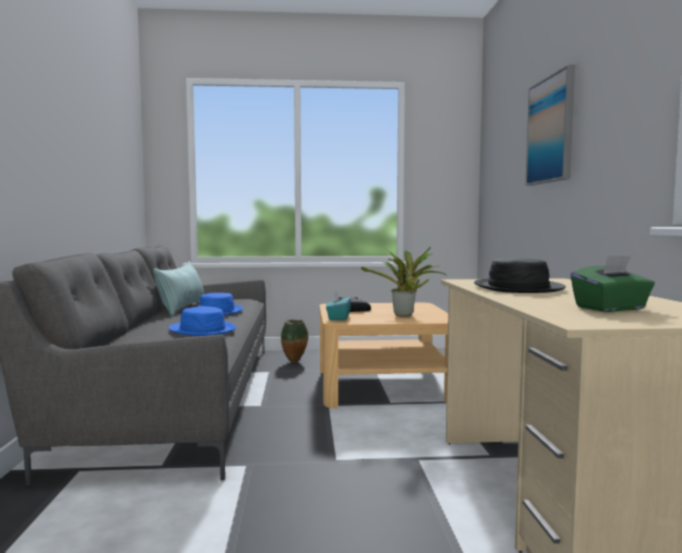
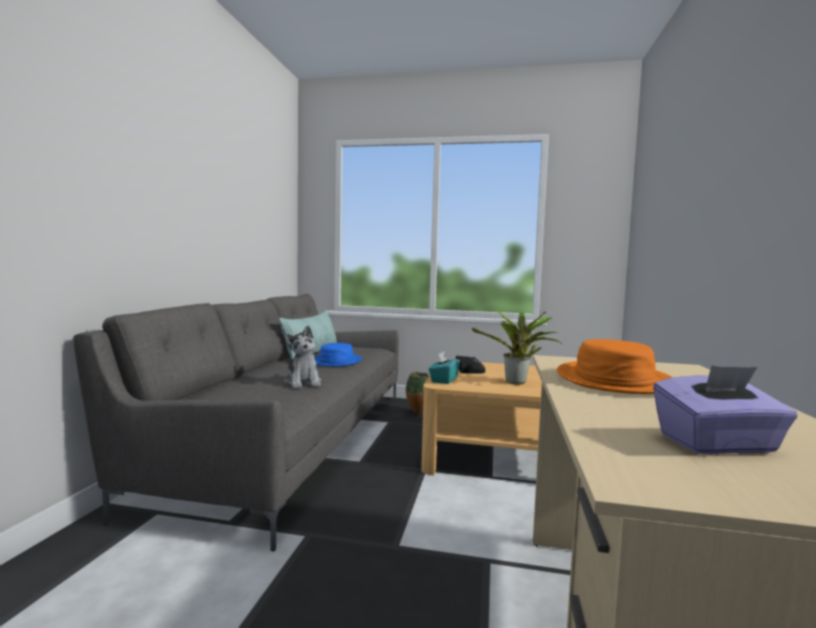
camera: 15 degrees right, 0 degrees up
(203, 329) = (303, 382): blue hat -> plush toy
(517, 288) = (613, 379): black hat -> orange hat
(551, 130) = (703, 179): picture -> none
(611, 308) = (718, 445): green tissue box -> purple tissue box

